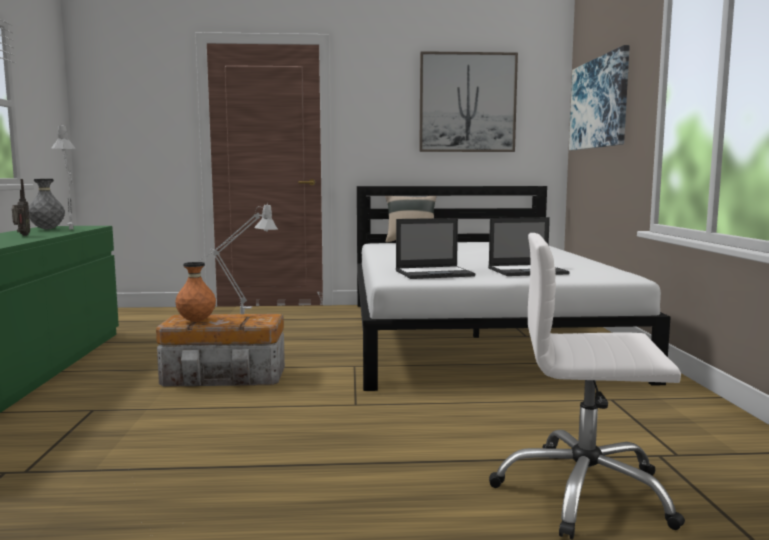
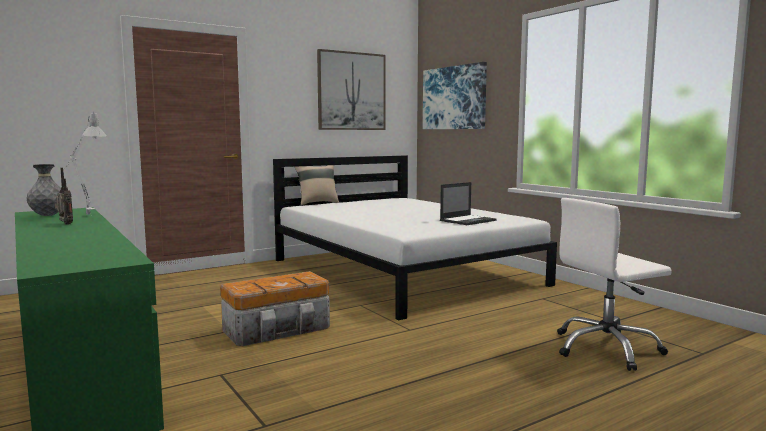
camera: 30 degrees left, 0 degrees up
(196, 321) = (260, 286): orange vase -> none
(236, 315) = (280, 277): grey table lamp -> none
(435, 273) = (420, 227): laptop -> none

